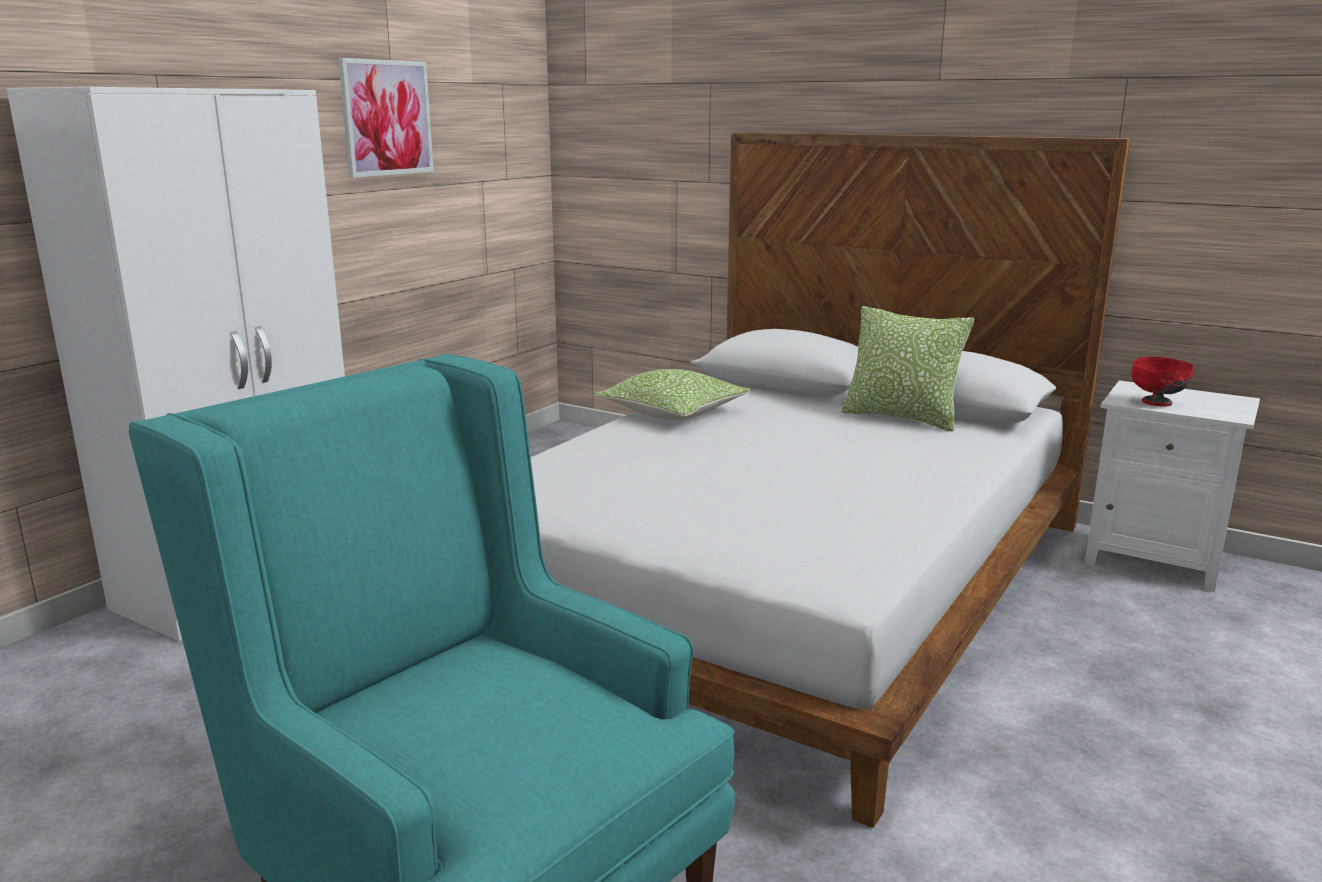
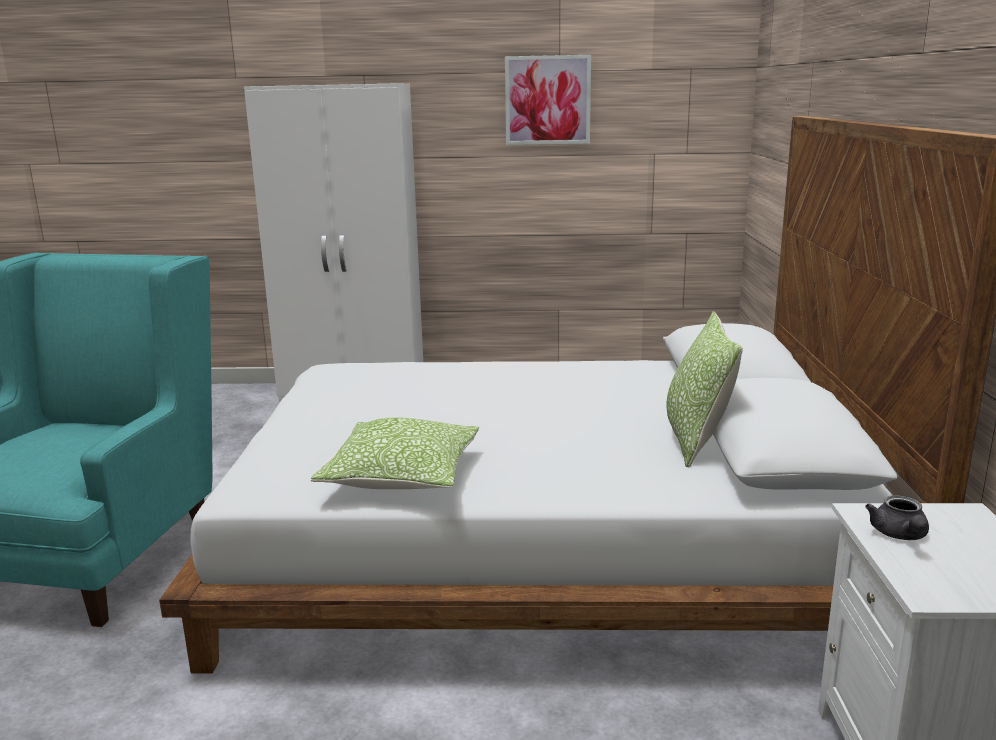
camera: 60 degrees right, 0 degrees up
(673, 412) = (567, 369): pillow -> pillow (402, 475)
(1157, 403) = (900, 535): red bowl -> grey teapot

